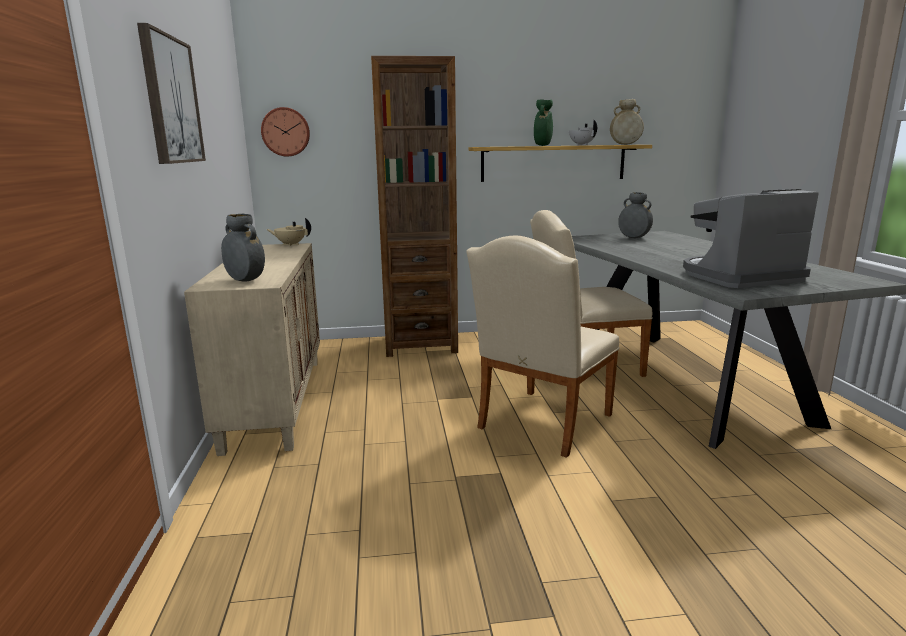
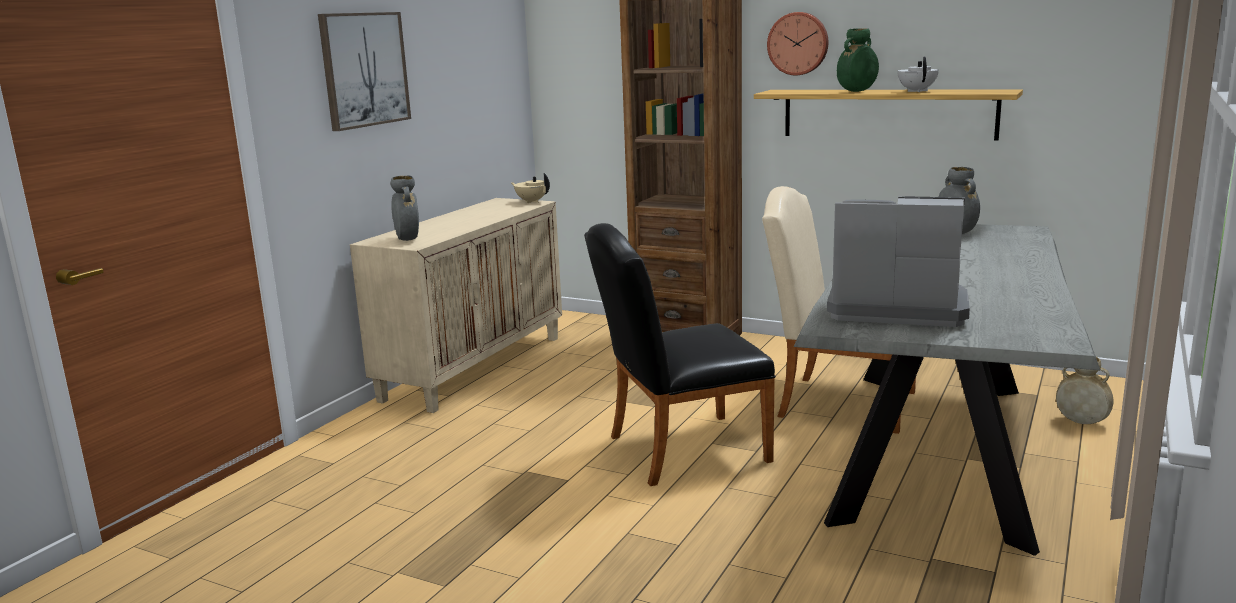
camera: 35 degrees right, 0 degrees up
(286, 132) = (566, 70): wall clock -> wall clock (798, 43)
(540, 424) = (677, 450): beige chair -> black chair
(625, 144) = (985, 91): beige vase -> beige vase (1081, 422)

